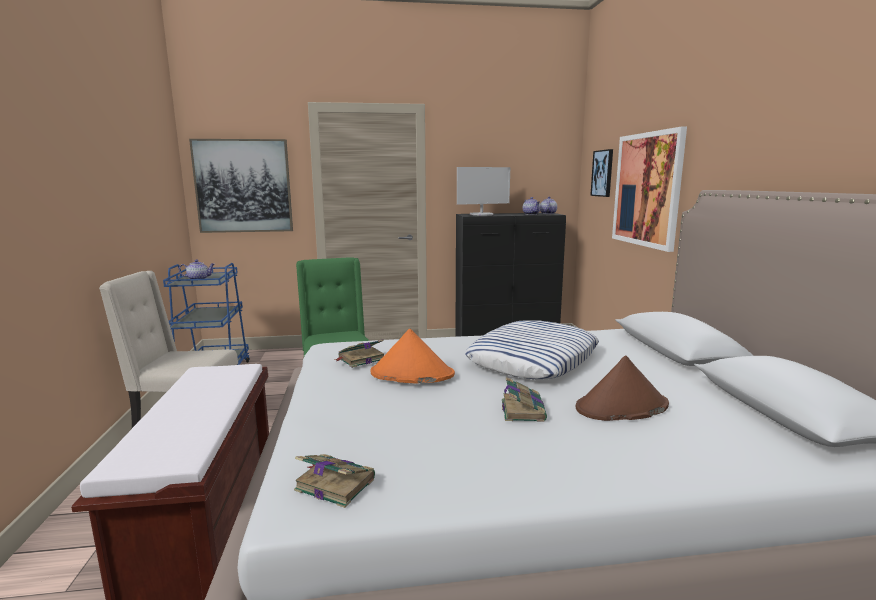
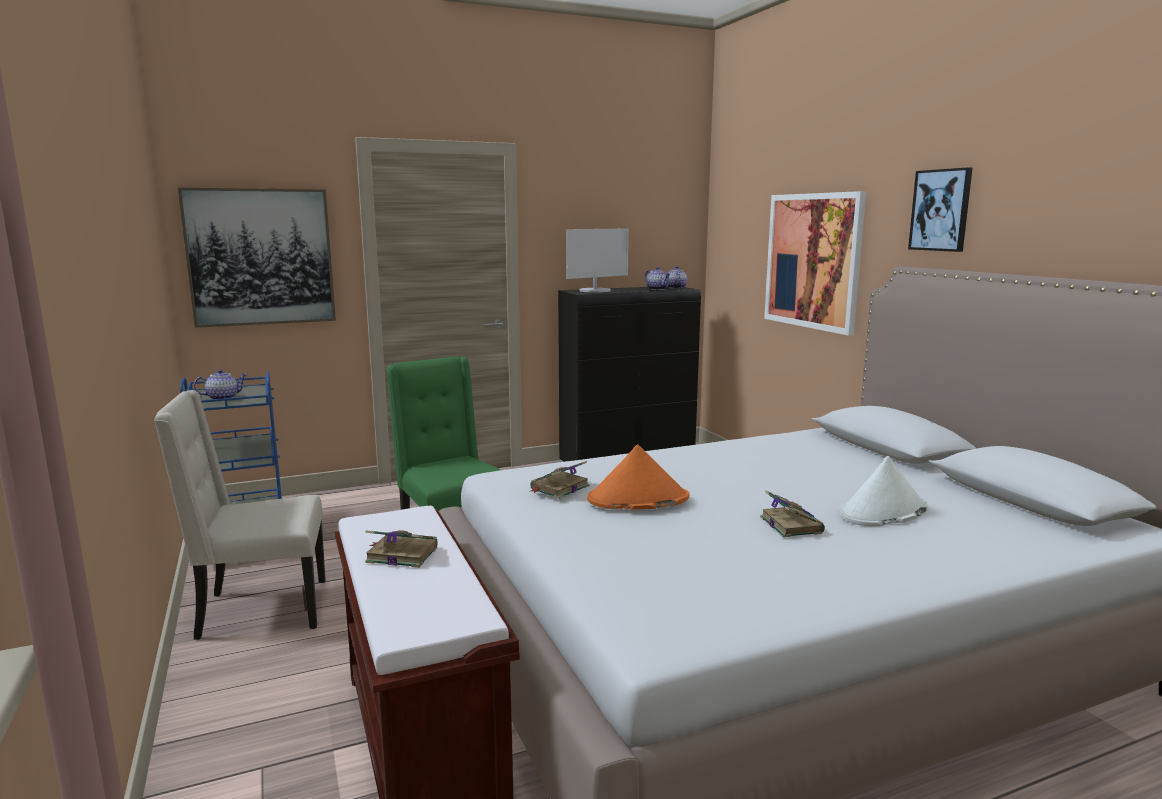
camera: 15 degrees left, 0 degrees up
(333, 484) = (670, 617): book -> book (400, 554)
(533, 359) = (752, 470): pillow -> none
(603, 173) = (744, 237): picture -> picture (941, 210)
(621, 407) = (882, 511): brown hat -> white hat

